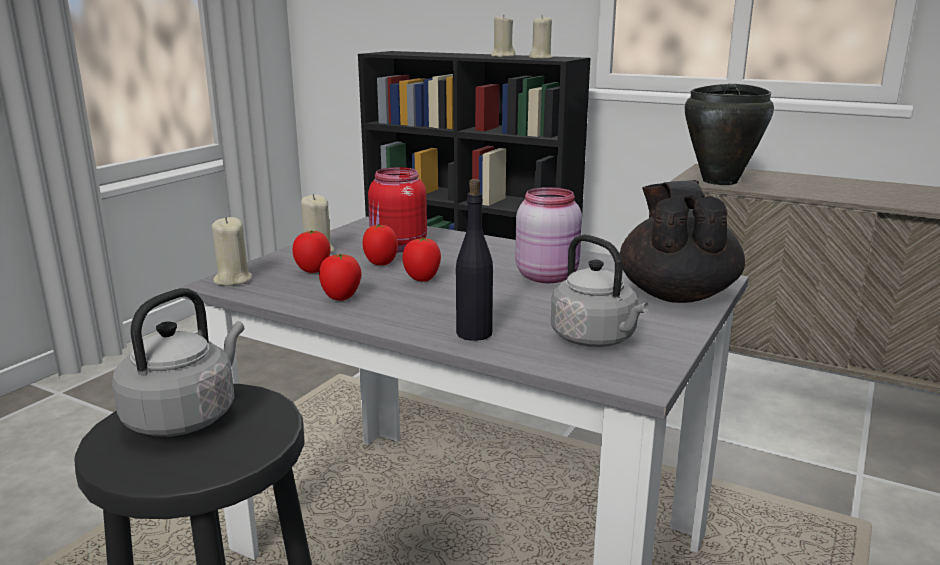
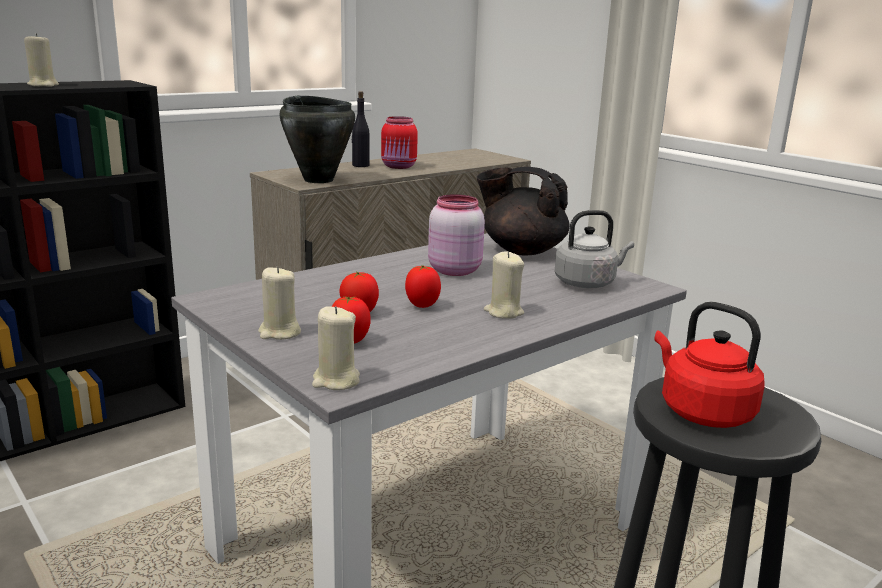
camera: 70 degrees left, 0 degrees up
(186, 416) = (701, 411): grey kettle -> red kettle
(341, 298) = (444, 340): tomato -> none
(397, 247) = (314, 300): red jar -> red jar (399, 167)
(474, 333) = (558, 310): black bottle -> black bottle (360, 165)
(540, 58) = (105, 84): beige candle -> beige candle (503, 312)

